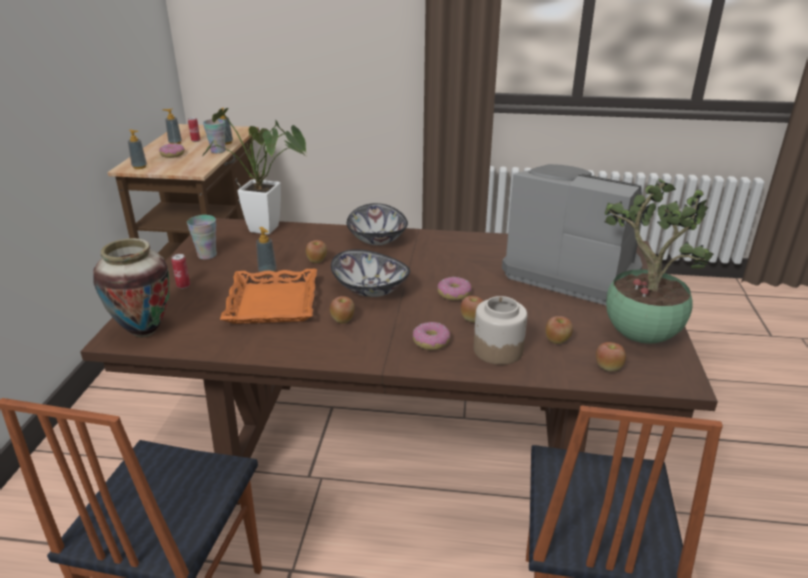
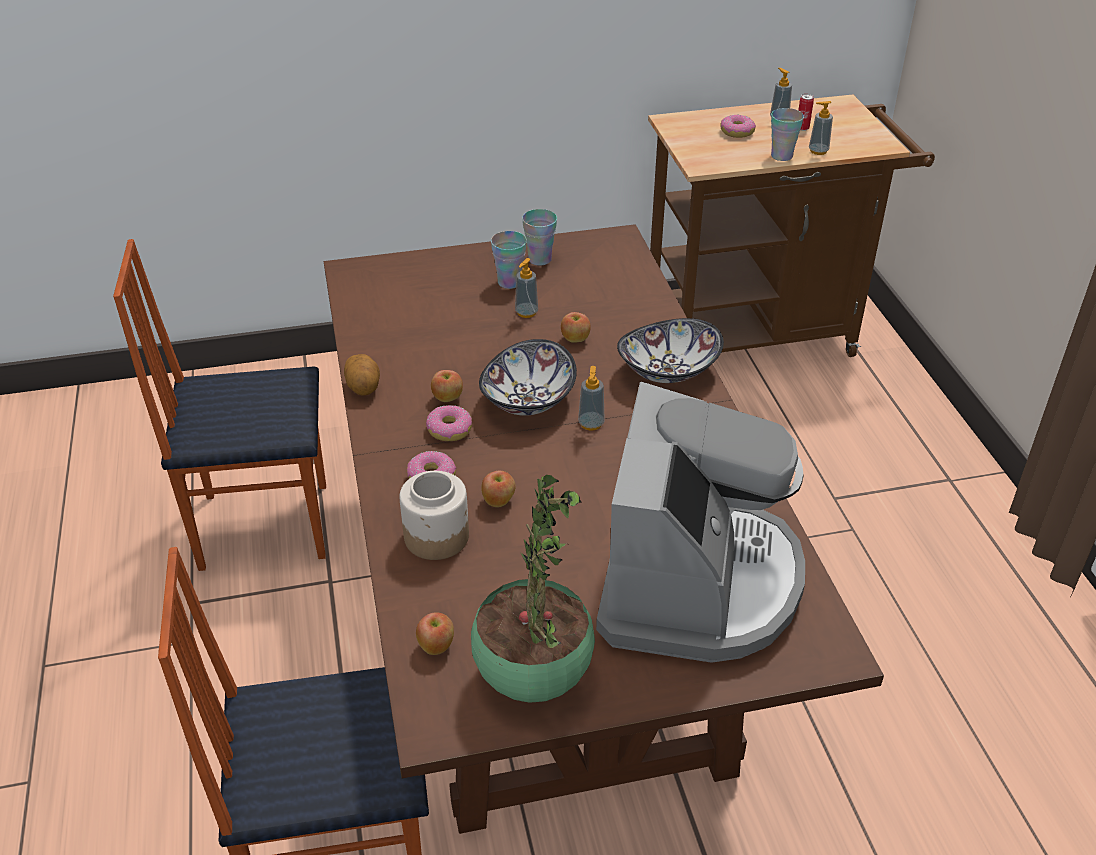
camera: 70 degrees right, 10 degrees up
(139, 167) = (679, 127): soap dispenser -> soap dispenser (591, 424)
(144, 331) = (368, 281): vase -> none
(183, 286) = (464, 270): can -> none
(222, 271) = (509, 282): none -> cup
(270, 230) = (633, 280): potted plant -> none
(271, 303) = (459, 338): orange tray -> none
(298, 356) = (363, 388): none -> potato
(454, 294) = (555, 473): donut -> donut (449, 430)
(557, 341) = (482, 589): apple -> none

